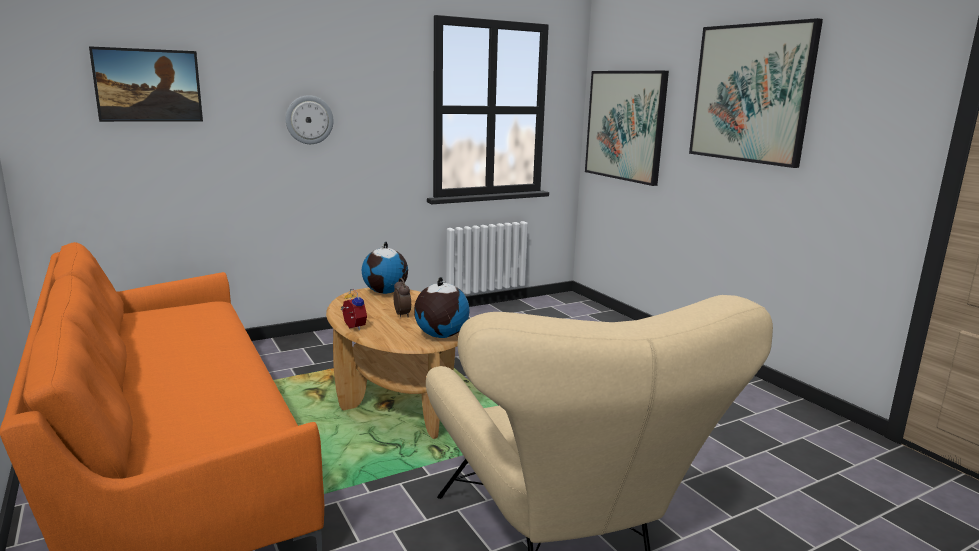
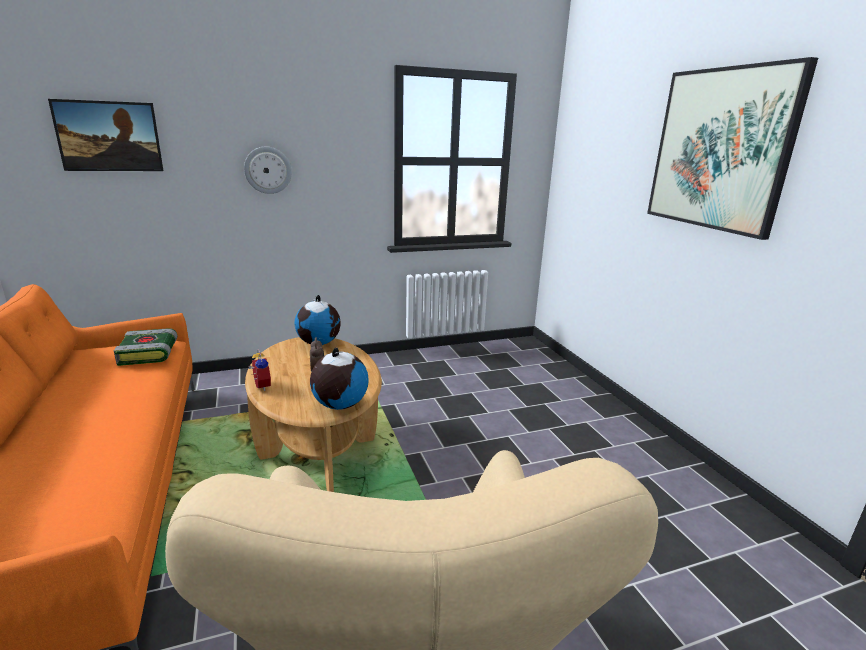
camera: 10 degrees right, 5 degrees up
(206, 312) = (149, 354): none -> book
(625, 125) = (588, 179): picture -> none

